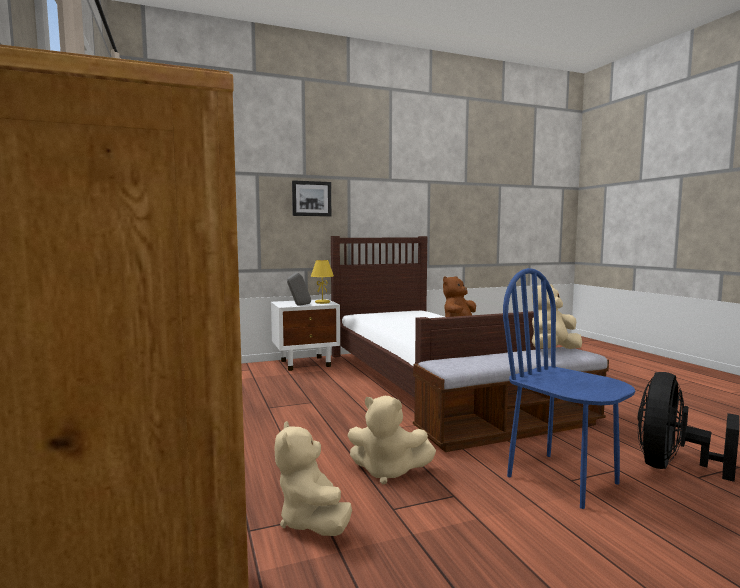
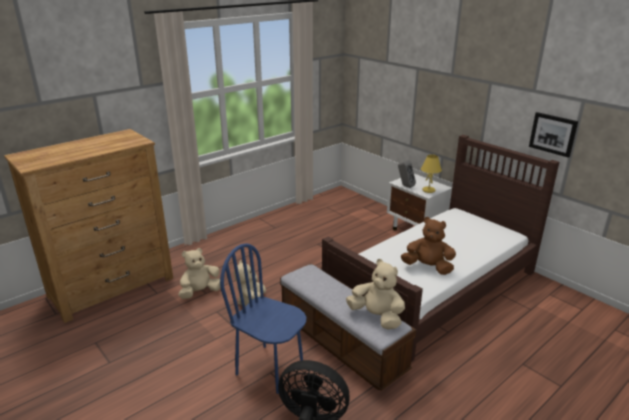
camera: 70 degrees right, 20 degrees up
(311, 198) = (453, 97): picture -> picture (553, 134)
(562, 479) = (270, 368): blue chair -> blue chair turned 90 degrees counterclockwise

